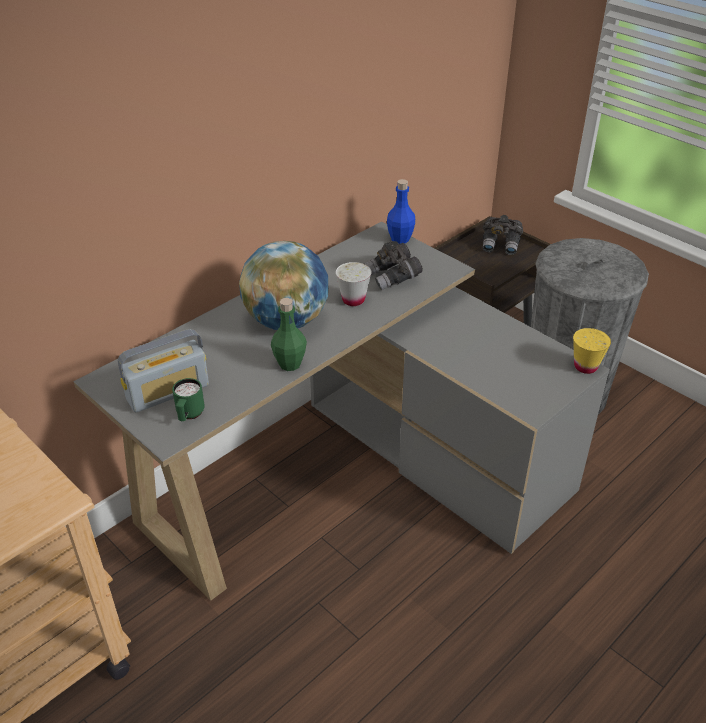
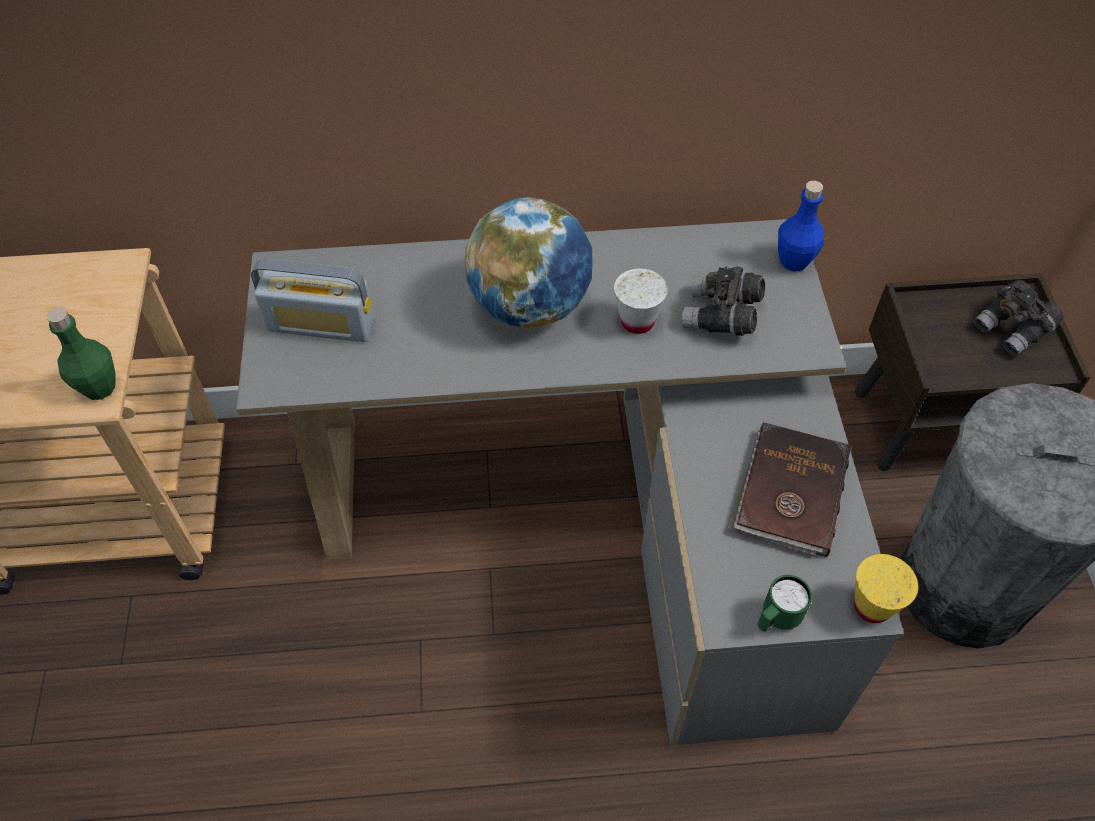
camera: 40 degrees right, 15 degrees up
(189, 415) = (312, 369): green mug -> green mug (777, 618)
(290, 364) = (474, 368): green bottle -> green bottle (99, 387)
(497, 343) = (789, 492): none -> brown book

